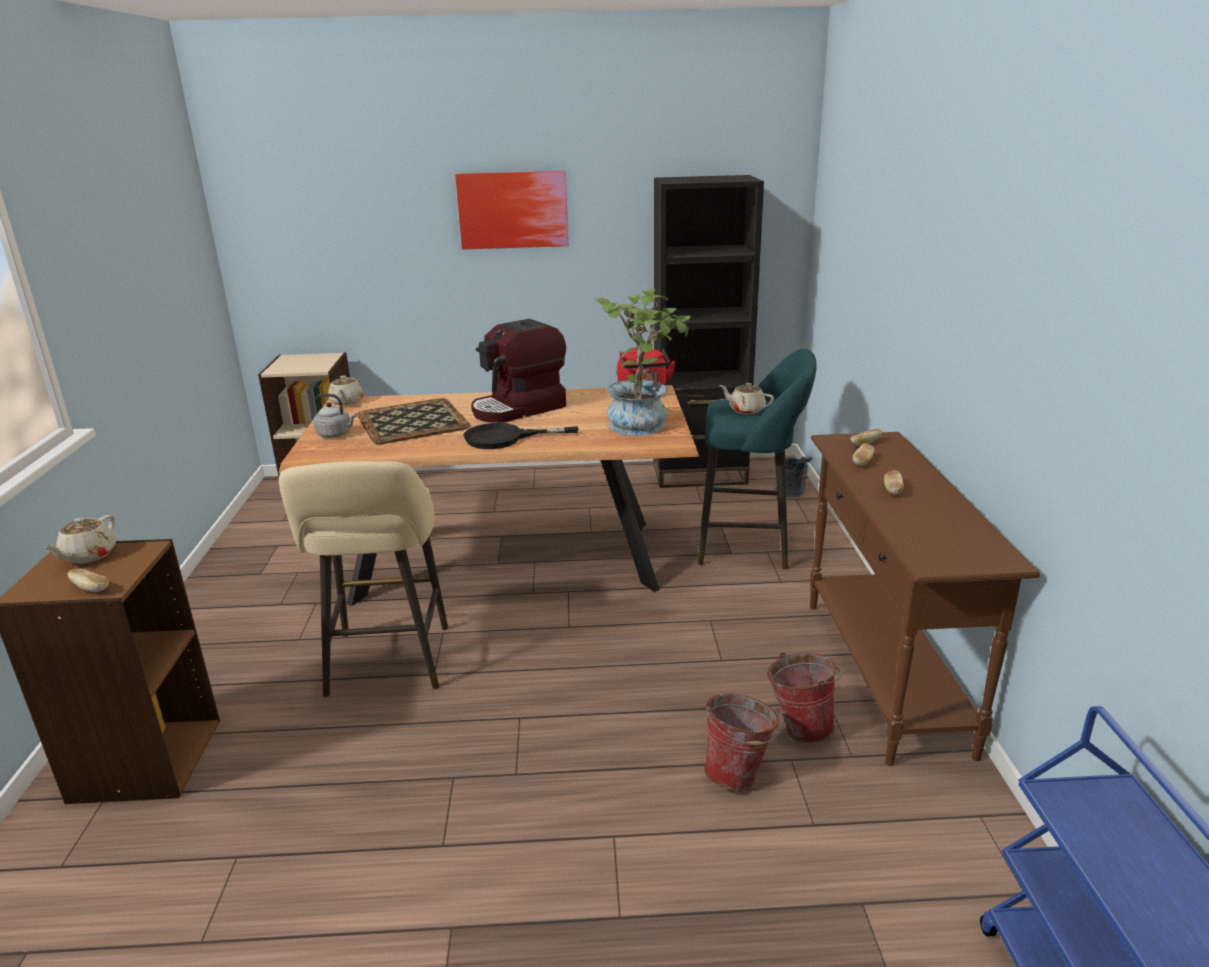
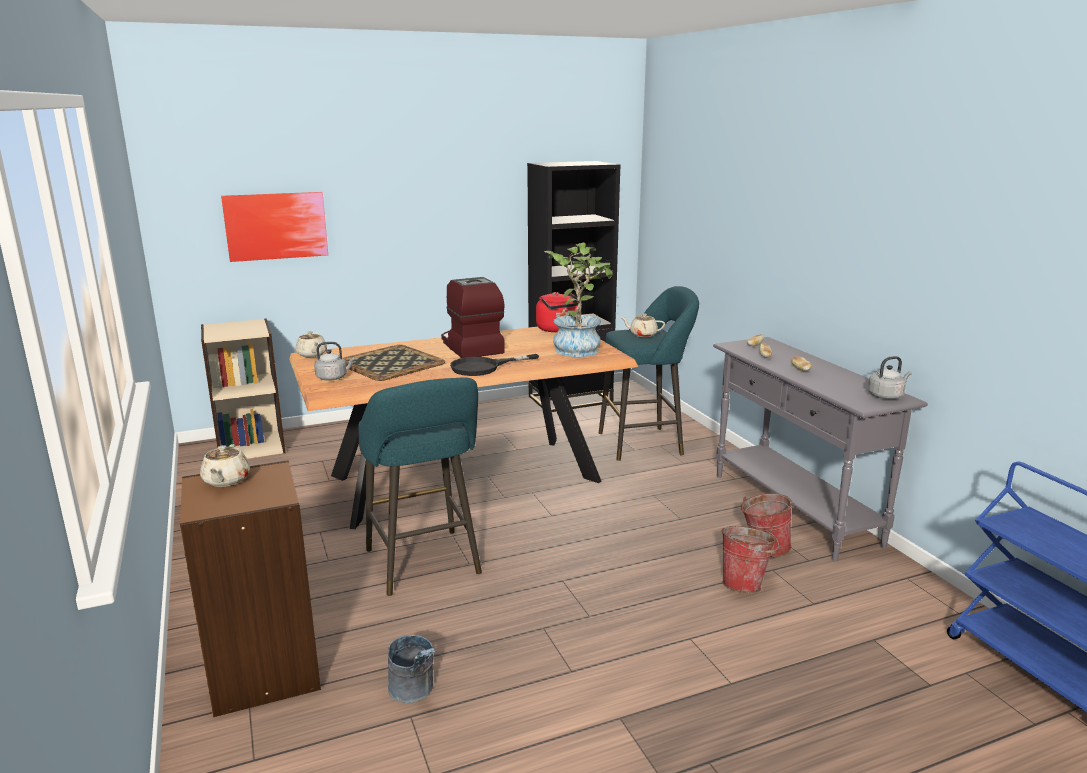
camera: 20 degrees left, 5 degrees down
(91, 588) = (262, 500): bread -> none
(387, 665) = (424, 565): beige stool -> turquoise stool
(513, 210) = (415, 189): picture -> picture (276, 226)
(519, 409) = (470, 347): coffee machine -> coffee machine turned 120 degrees clockwise
(792, 493) = (650, 405): grey bucket -> grey bucket (415, 693)
(883, 674) = (794, 509): brown console table -> grey console table
(981, 552) = (886, 396): none -> grey kettle

